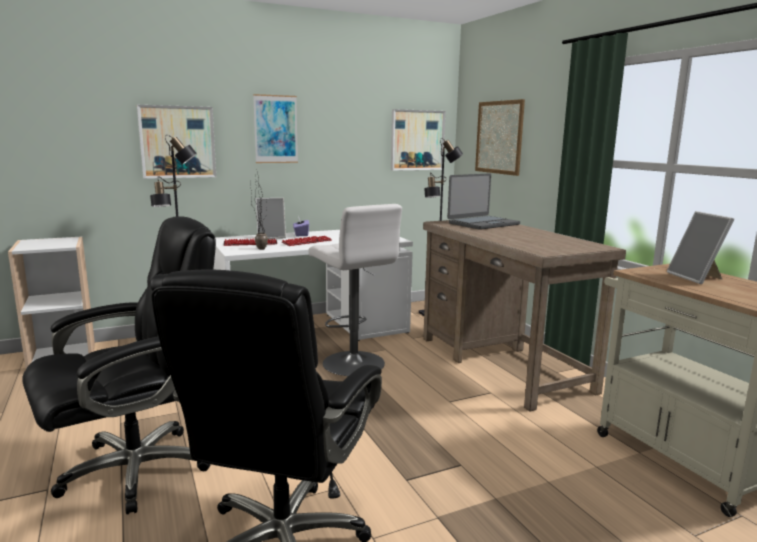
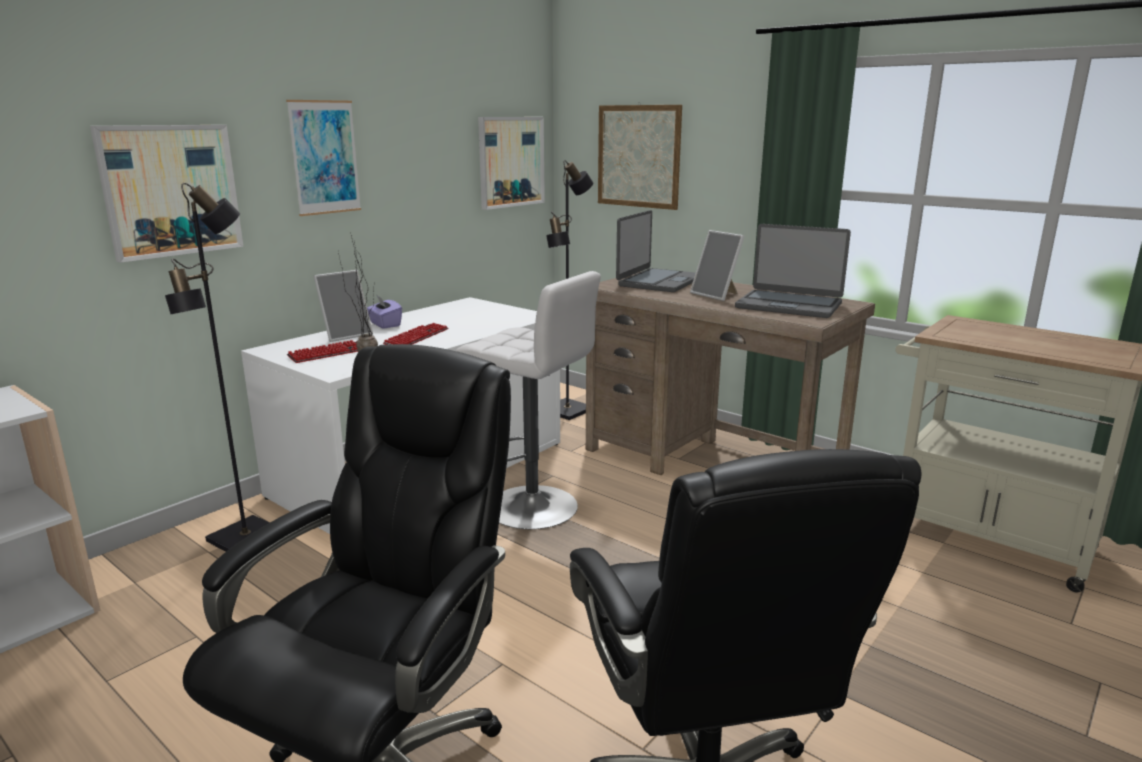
camera: 25 degrees left, 5 degrees up
(548, 243) = (789, 305): none -> laptop
(697, 278) = (1002, 334): picture frame -> picture frame (717, 295)

